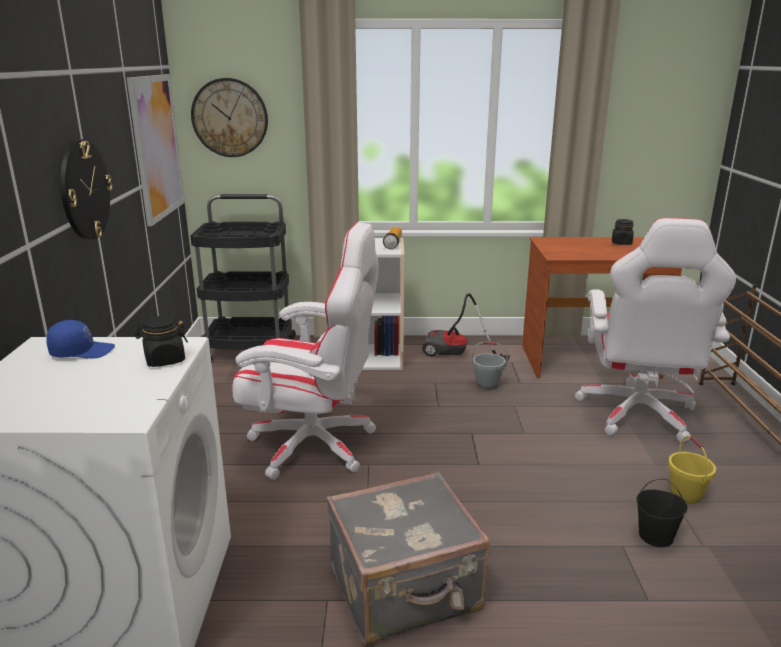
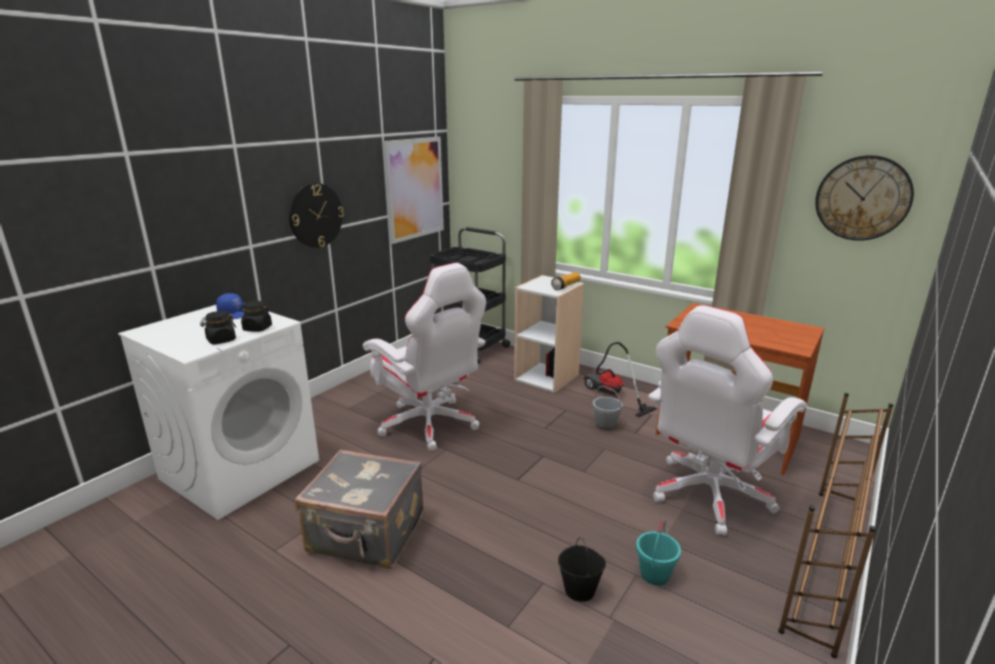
camera: 35 degrees right, 0 degrees up
(230, 118) = (479, 170): wall clock -> wall clock (862, 198)
(621, 243) = (773, 326): black jar -> black jar (221, 340)
(686, 494) = (655, 574): yellow bucket -> turquoise bucket

